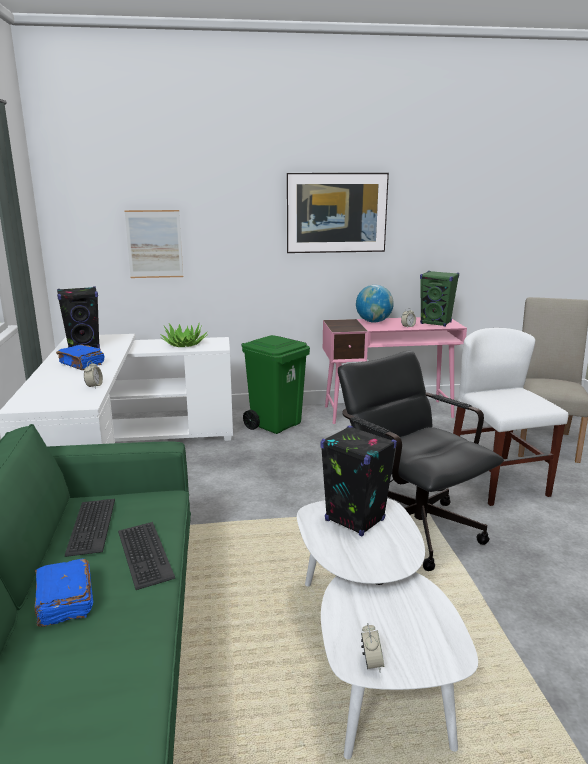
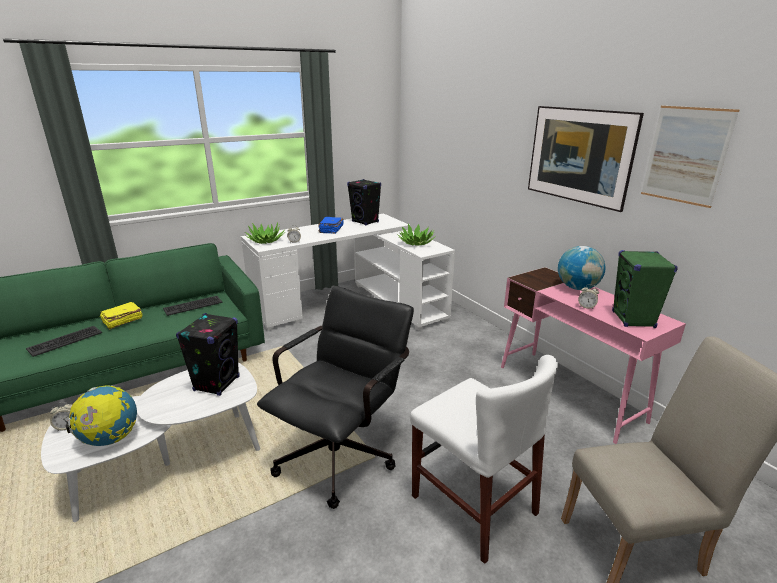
camera: 65 degrees right, 5 degrees up
(55, 400) = (265, 240): none -> potted plant
(64, 603) = (122, 321): blue book -> yellow book
(144, 554) = (165, 326): keyboard -> keyboard (65, 341)
(154, 244) = (447, 159): picture -> picture (685, 155)
(276, 424) = (466, 340): green trash can -> none
(420, 617) = (110, 439): none -> globe
(497, 481) = (473, 504): white chair -> white chair turned 90 degrees clockwise

